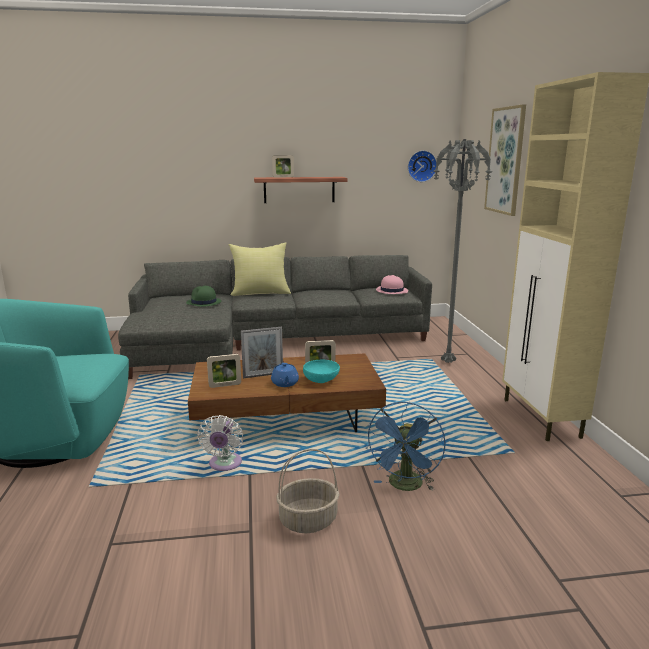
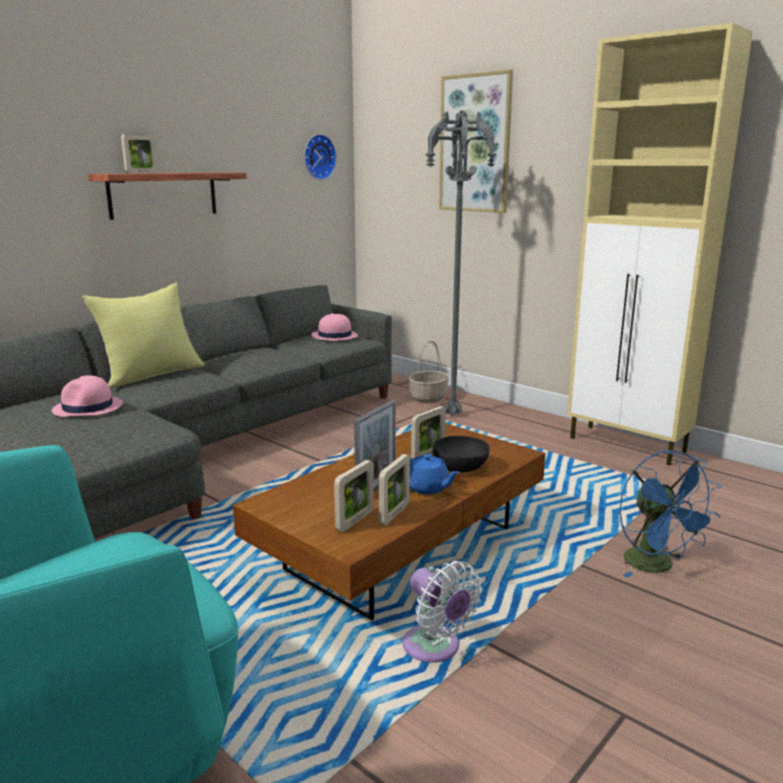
camera: 40 degrees left, 0 degrees up
(203, 303) = (88, 408): green hat -> pink hat
(246, 389) = (394, 514): none -> picture frame
(307, 521) = (652, 661): basket -> basket (428, 398)
(321, 380) = (460, 467): turquoise bowl -> black bowl

